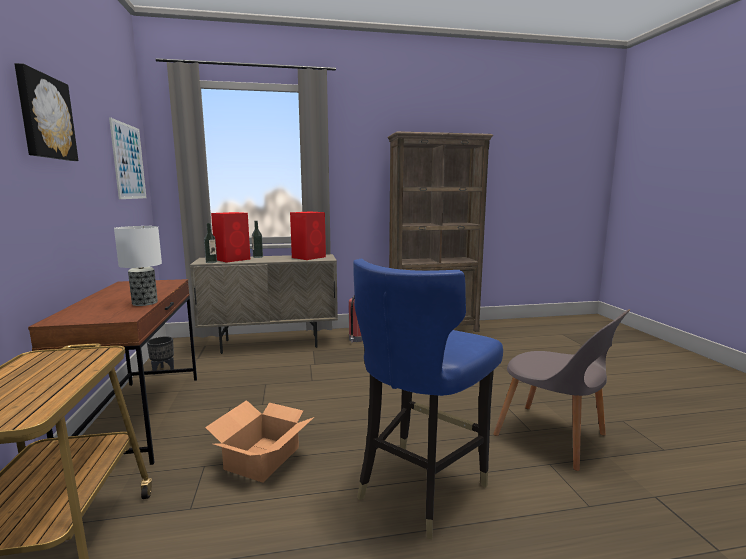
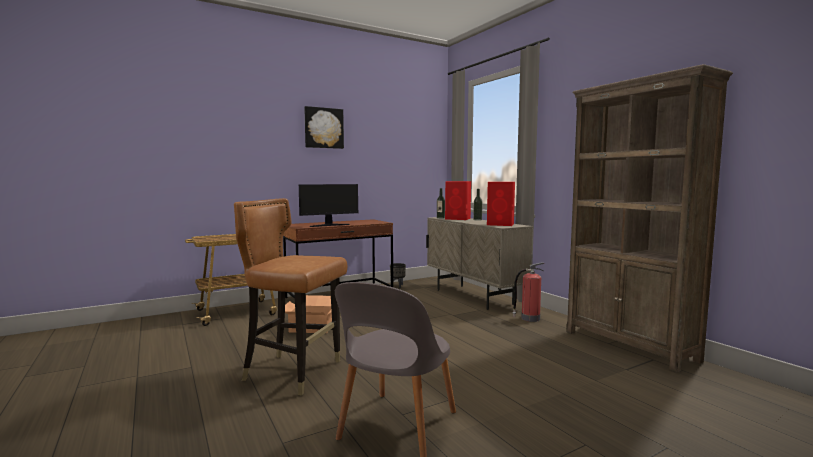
camera: 70 degrees right, 5 degrees down
(128, 161) = (414, 146): picture -> none
(144, 303) = (329, 225): table lamp -> monitor
(420, 487) = (294, 372): blue chair -> brown chair

